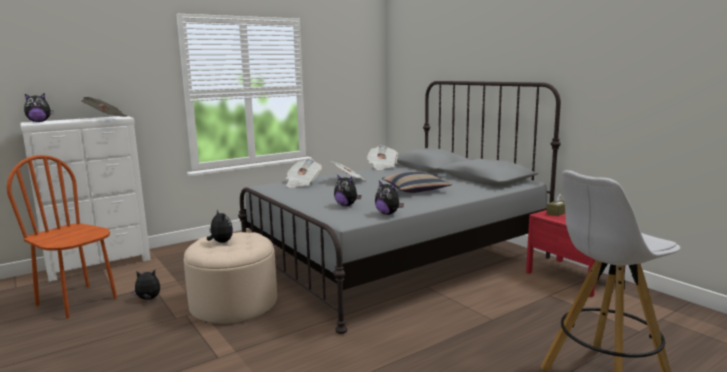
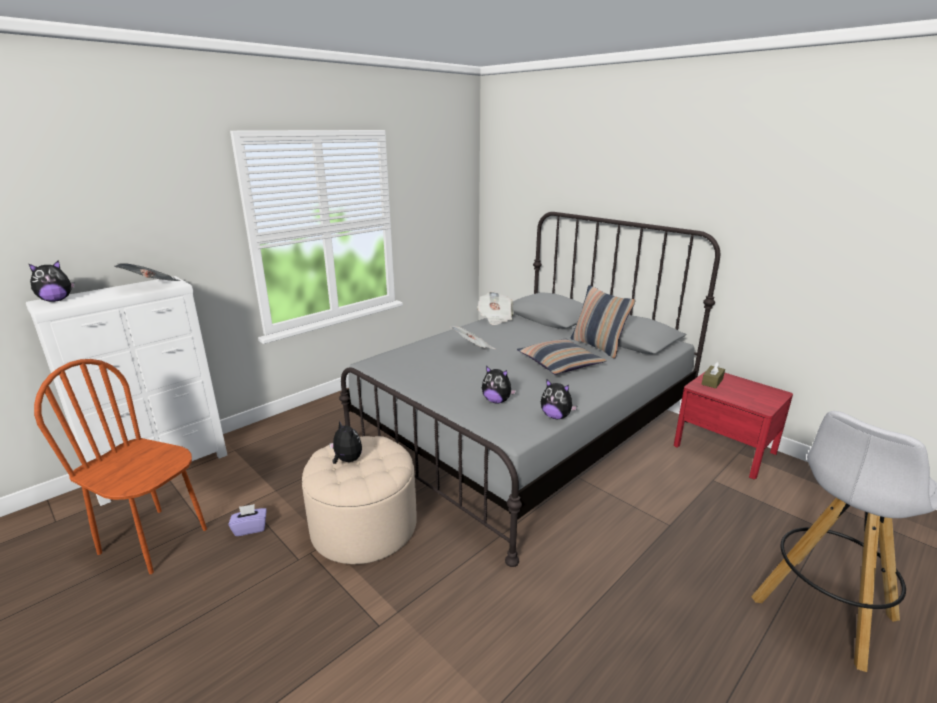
camera: 10 degrees left, 10 degrees up
(148, 299) = (250, 528): plush toy -> purple tissue box
(302, 183) = (418, 356): newspaper -> none
(457, 182) = (598, 346): none -> pillow

